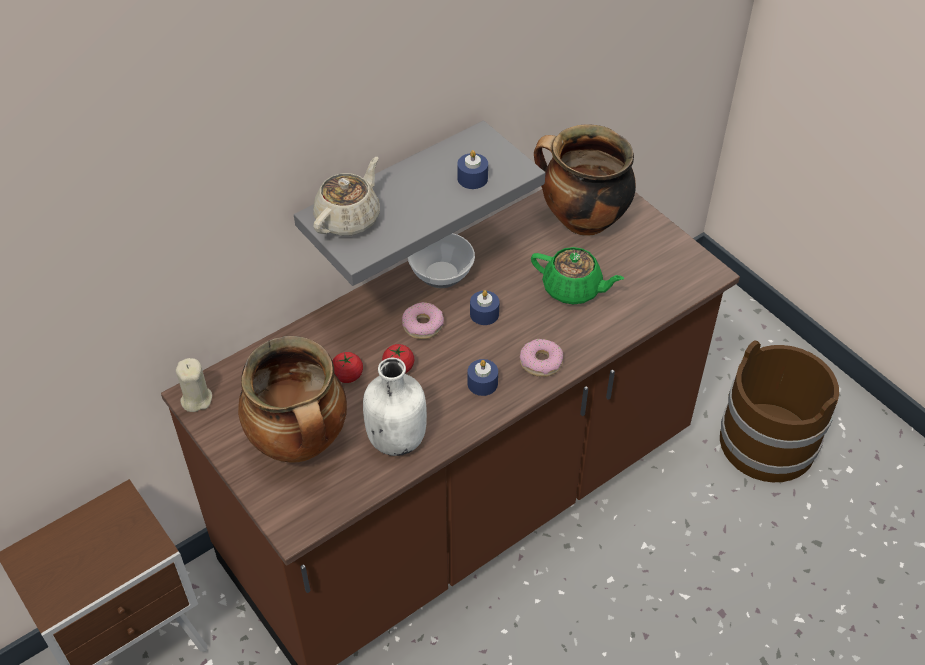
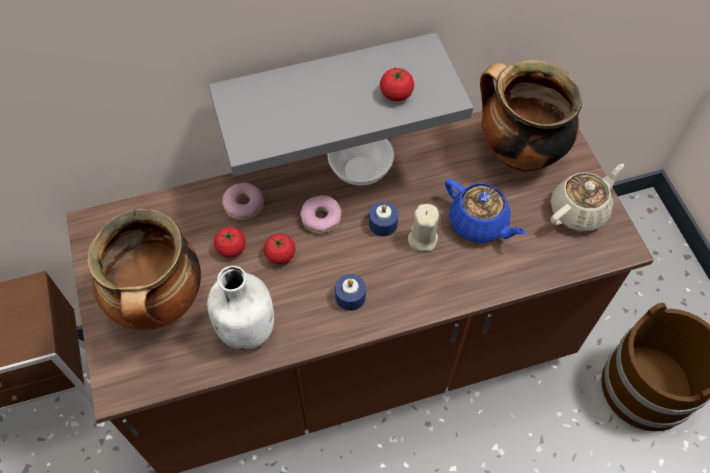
camera: 20 degrees right, 10 degrees up
(196, 399) = (92, 229): beige candle -> beige candle (422, 238)
(349, 218) = (257, 104): beige teapot -> beige teapot (579, 210)
(472, 178) = (396, 94): blue candle -> tomato
(541, 362) = (415, 292): donut -> donut (243, 205)
(573, 289) = (479, 223): green teapot -> blue teapot

